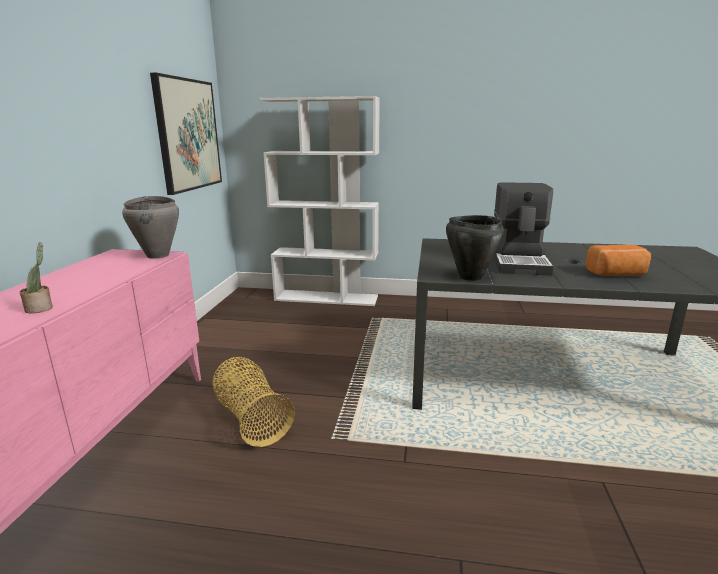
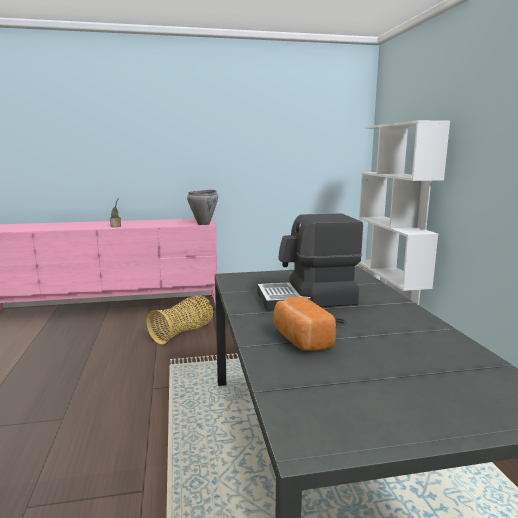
camera: 70 degrees right, 5 degrees down
(188, 135) = (314, 156): picture -> none
(470, 277) = (236, 285): black cooking pot -> none

